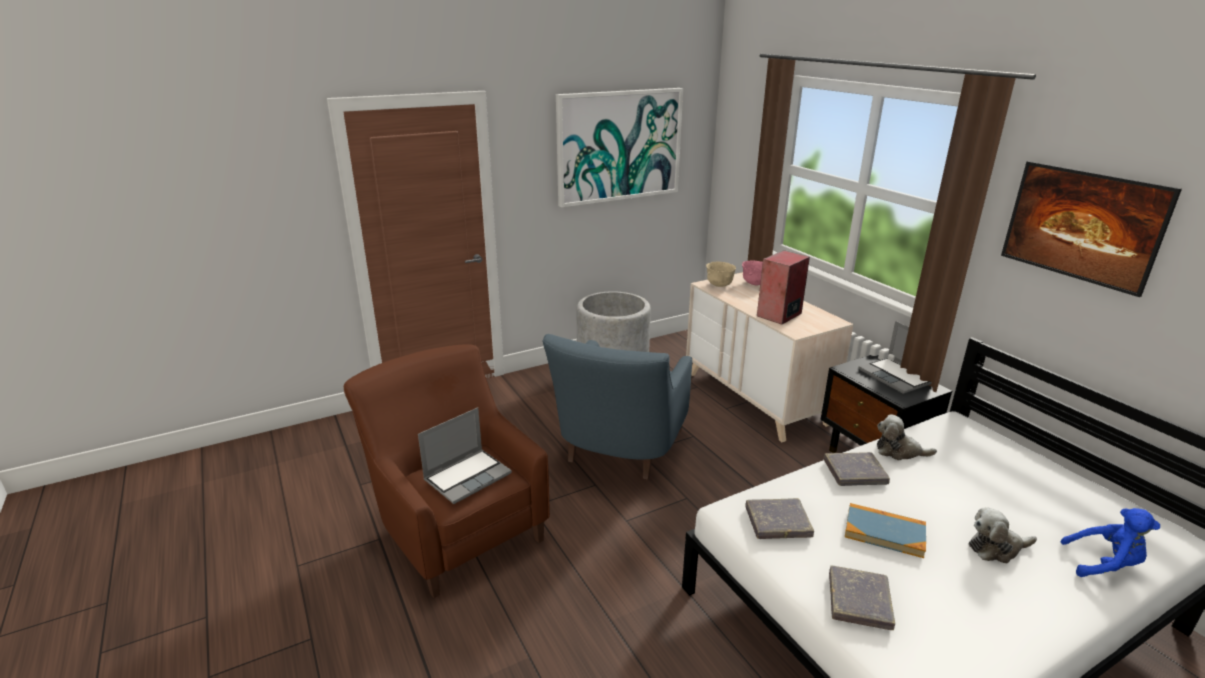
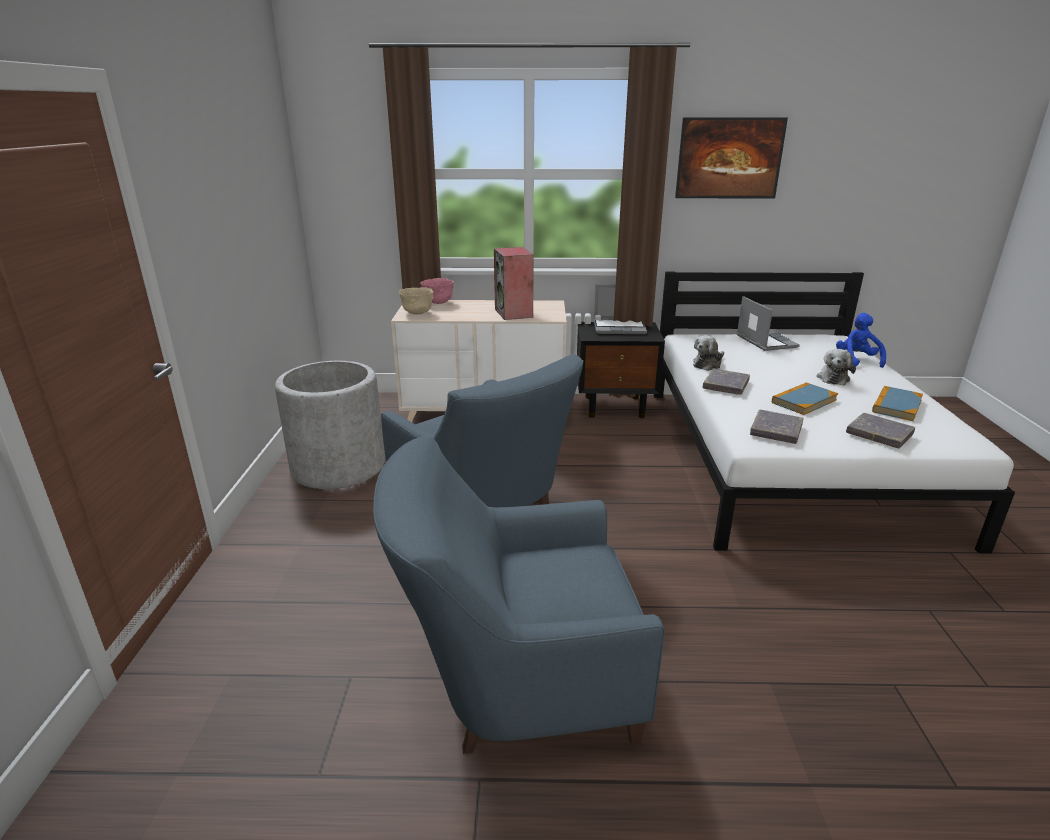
camera: 60 degrees left, 0 degrees up
(455, 527) = (516, 684): brown armchair -> blue armchair
(468, 476) = (578, 578): laptop -> laptop (765, 341)
(619, 146) = (240, 170): picture -> none
(976, 613) = (896, 406): none -> book
(1104, 564) = (857, 360): blue plush toy -> blue plush toy turned 45 degrees counterclockwise

